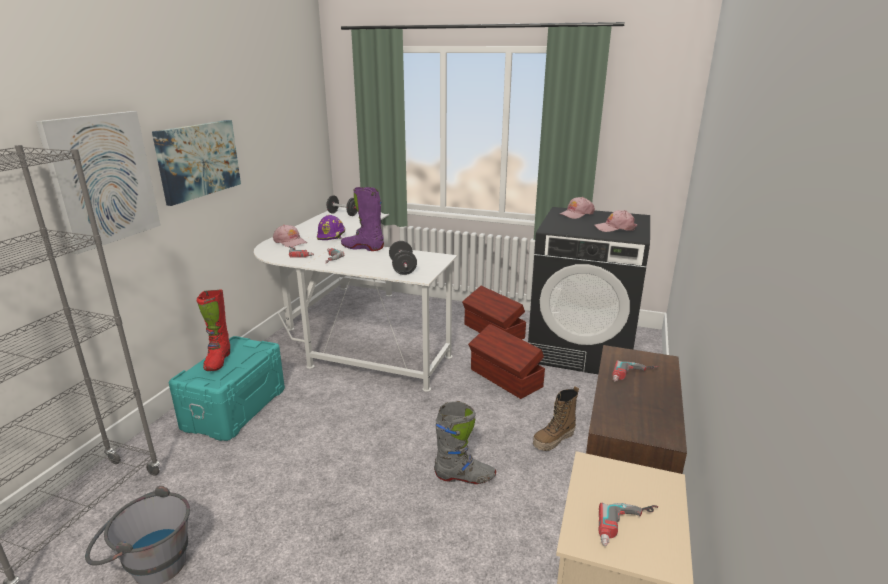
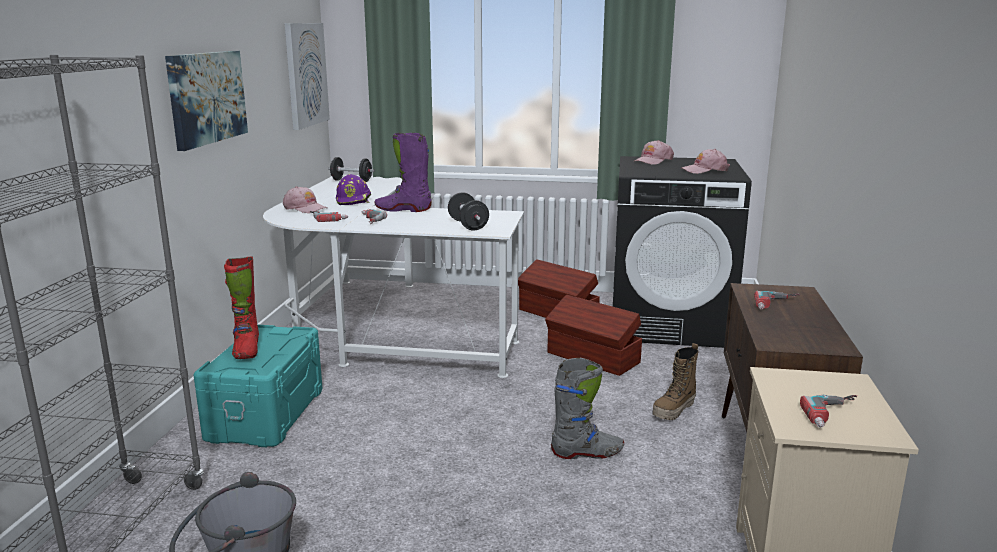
camera: 10 degrees left, 5 degrees down
(103, 179) = (120, 109): picture -> picture (305, 74)

